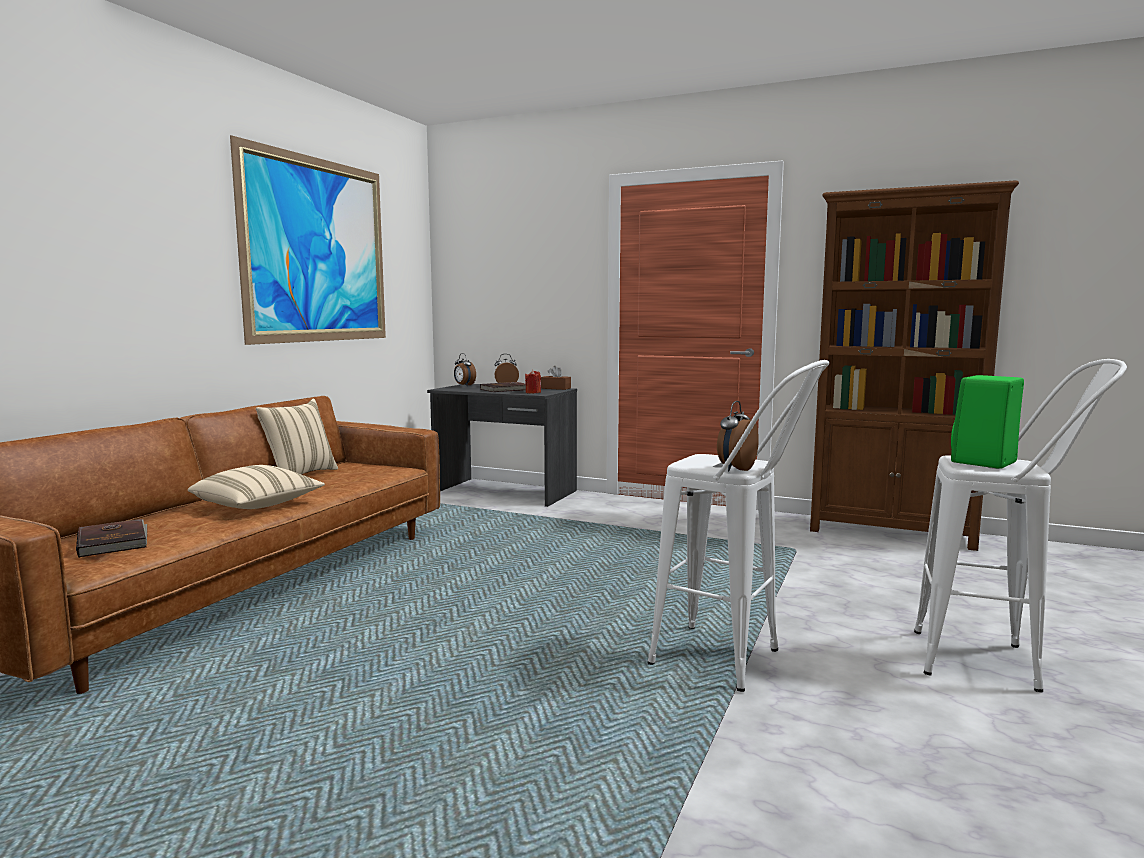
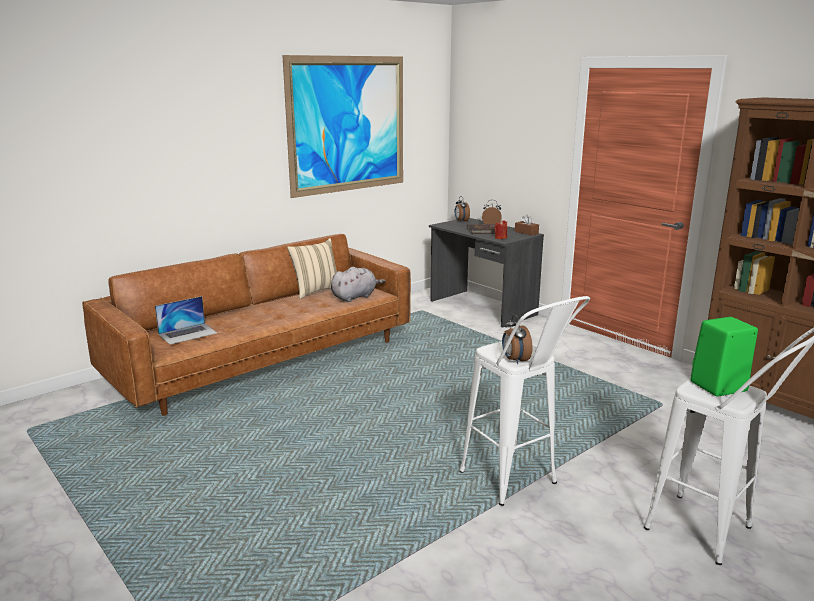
camera: 25 degrees right, 10 degrees up
(114, 541) = (188, 333): brown book -> laptop
(258, 506) = (273, 316): beige pillow -> none
(367, 475) = (355, 297): none -> grey plush toy
(735, 469) = (514, 360): alarm clock -> alarm clock turned 75 degrees counterclockwise

